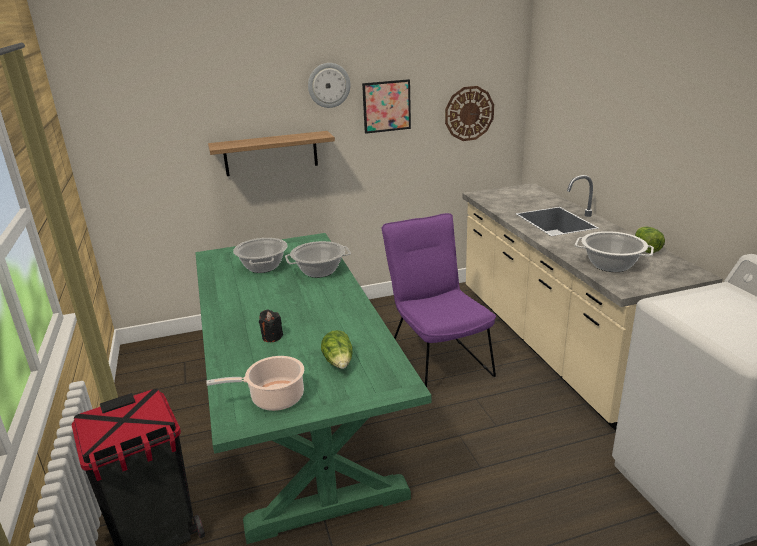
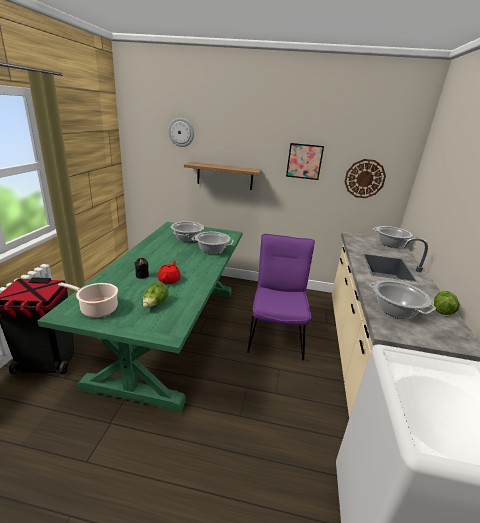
camera: 25 degrees right, 0 degrees up
(316, 328) = (169, 280): none -> red teapot
(329, 85) = (268, 140): wall clock -> wall clock (181, 132)
(530, 192) = (390, 244): none -> cooking pot

